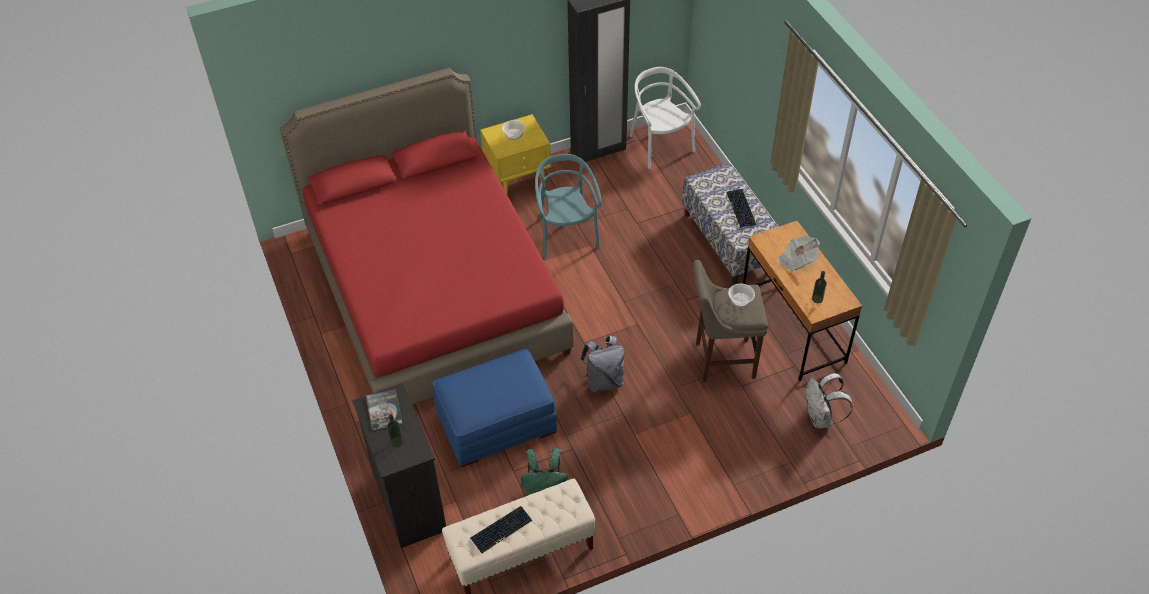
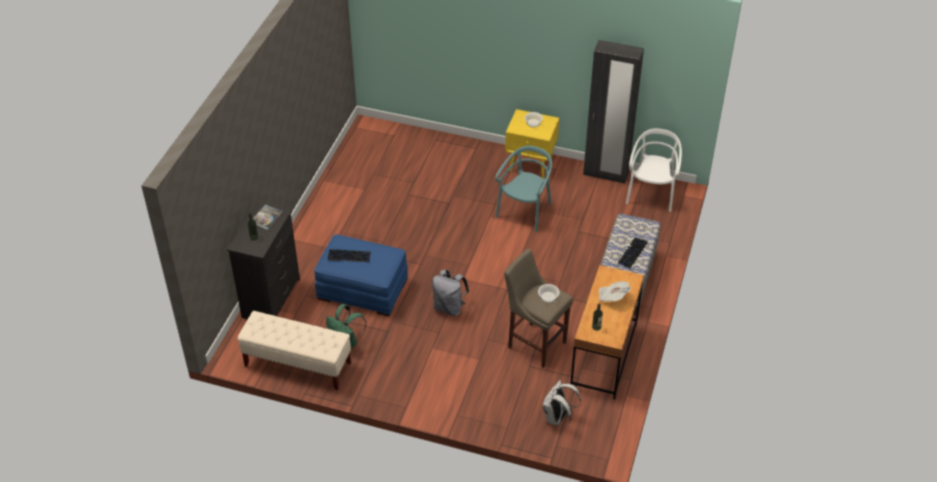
camera: 40 degrees right, 5 degrees down
(434, 290) = (410, 195): red bed -> none
(501, 529) = (280, 331): keyboard -> keyboard (349, 256)

